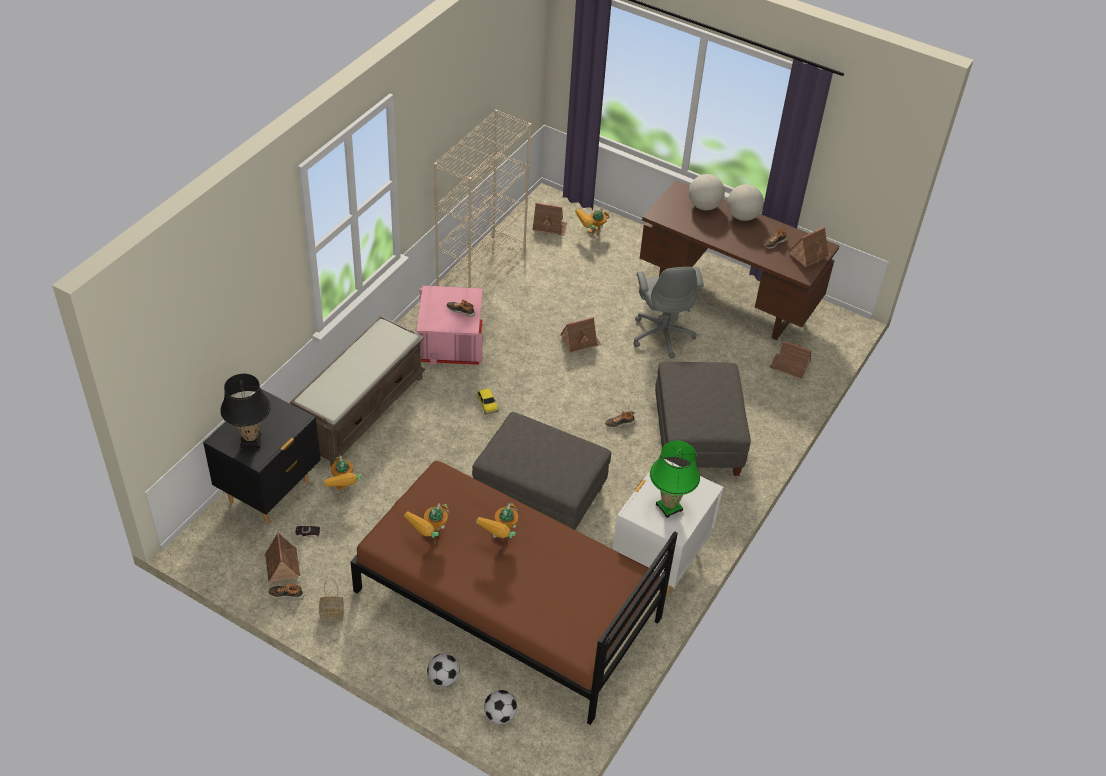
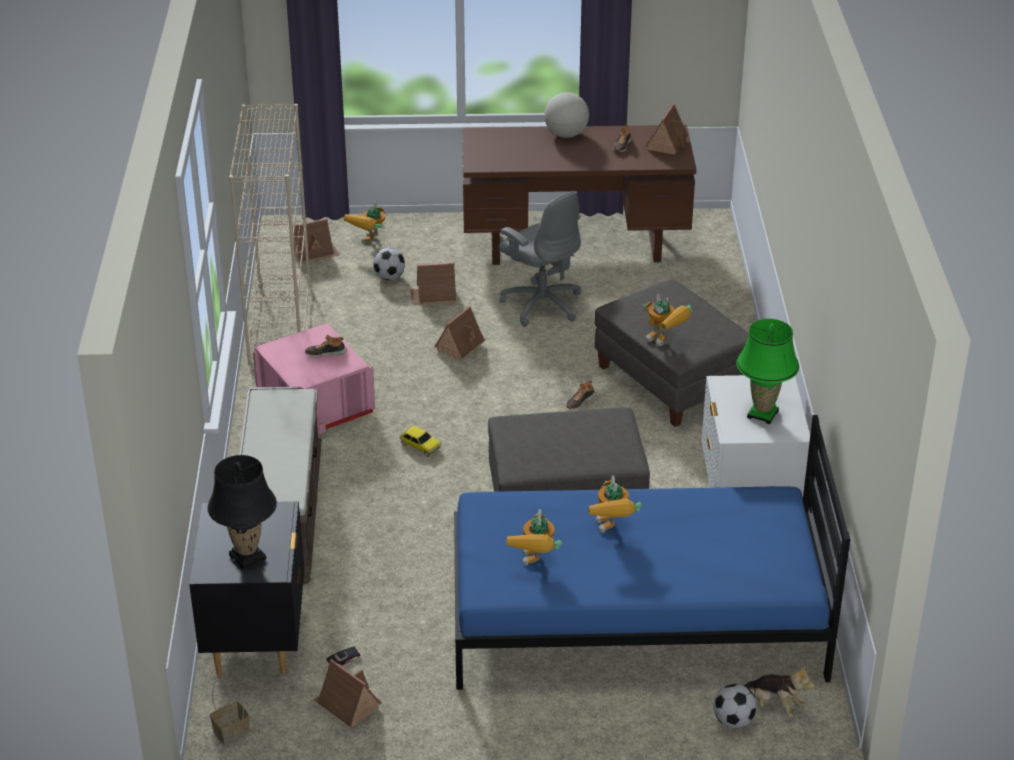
camera: 30 degrees left, 10 degrees down
(286, 594) = (382, 730): shoe -> none
(333, 614) = (456, 722): basket -> basket (232, 730)
(343, 490) = (342, 600): toy robot -> toy robot (666, 341)
(444, 679) = (641, 719): football -> football (389, 277)
(507, 605) = (636, 619): brown bed -> blue bed
(537, 720) = (774, 705): none -> plush toy
(704, 206) = (517, 140): globe -> none
(789, 366) = (697, 280): toy house -> toy house (433, 296)

